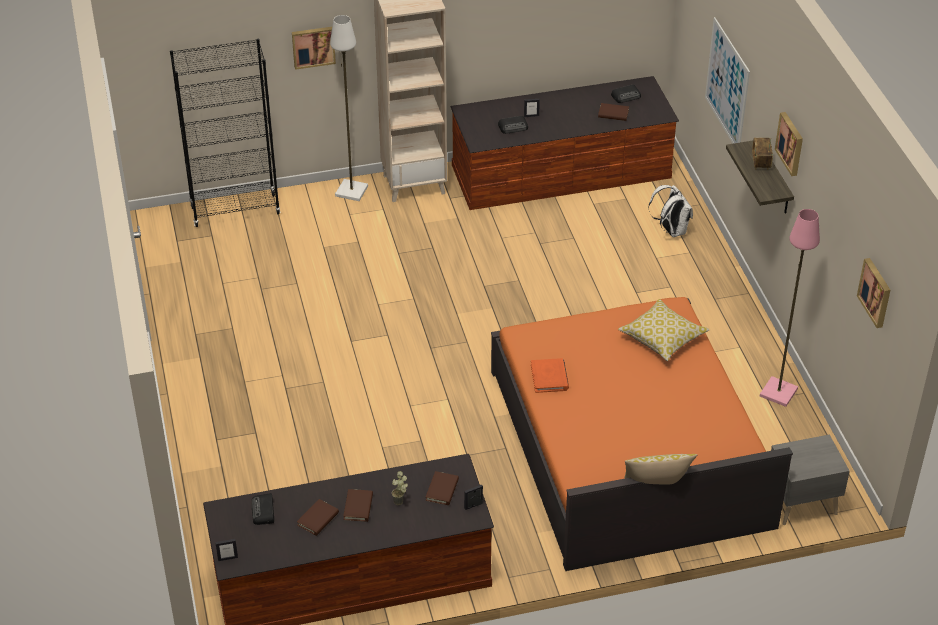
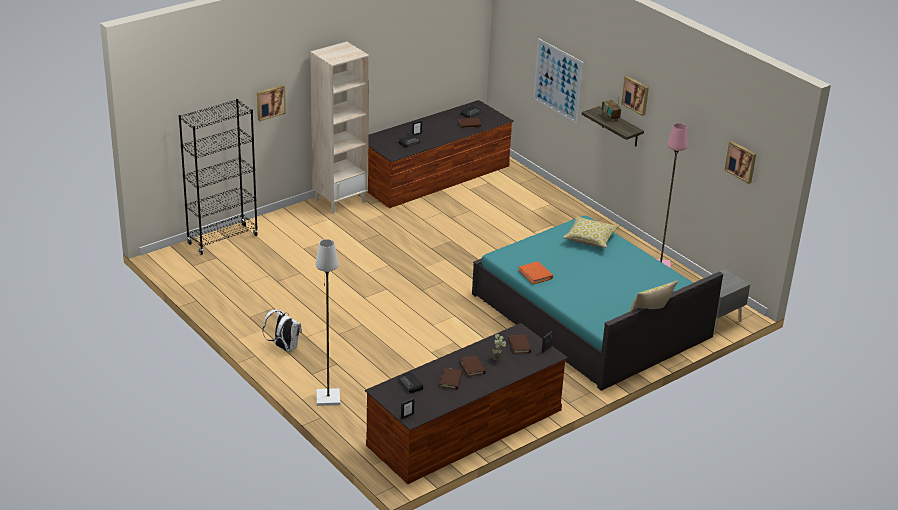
camera: 25 degrees left, 10 degrees down
(351, 191) = (298, 213): white floor lamp -> white floor lamp (327, 398)
(628, 447) = (590, 315): orange bed -> turquoise bed
(671, 230) = (530, 194): white backpack -> white backpack (284, 347)

